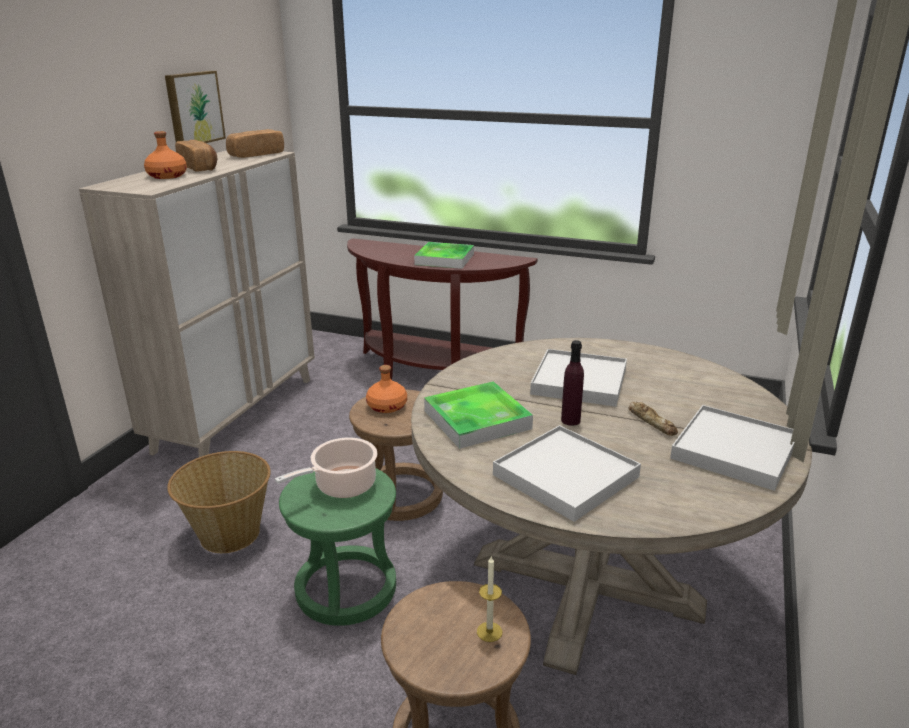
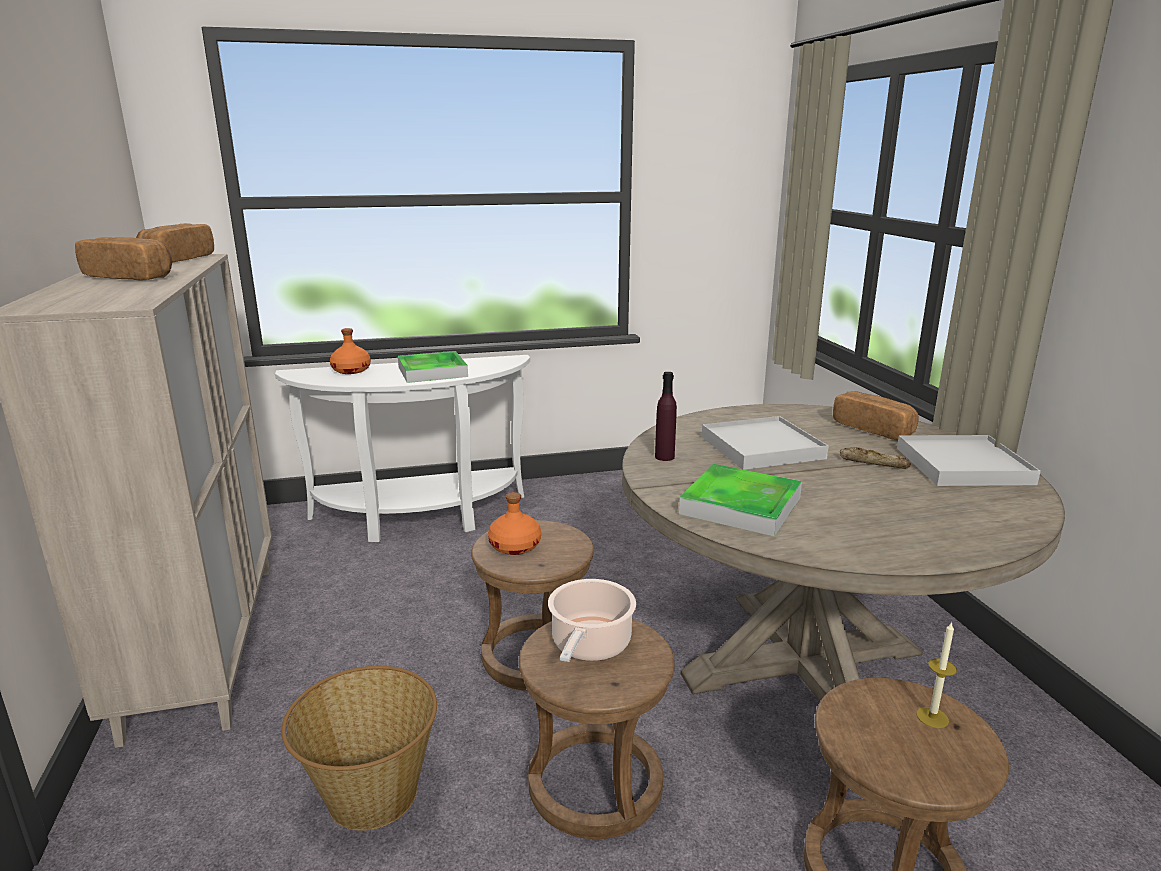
camera: 35 degrees left, 5 degrees down
(168, 176) = (107, 289): orange bottle -> orange bottle (351, 370)
(193, 108) = (64, 195): picture -> none
(346, 588) = (594, 784): green stool -> brown stool
(432, 373) = (419, 518): brown console table -> white console table
(565, 476) = (897, 527): white tray -> none
(570, 420) = (815, 481): purple bottle -> purple bottle (664, 457)
(714, 394) = (873, 429): none -> bread

